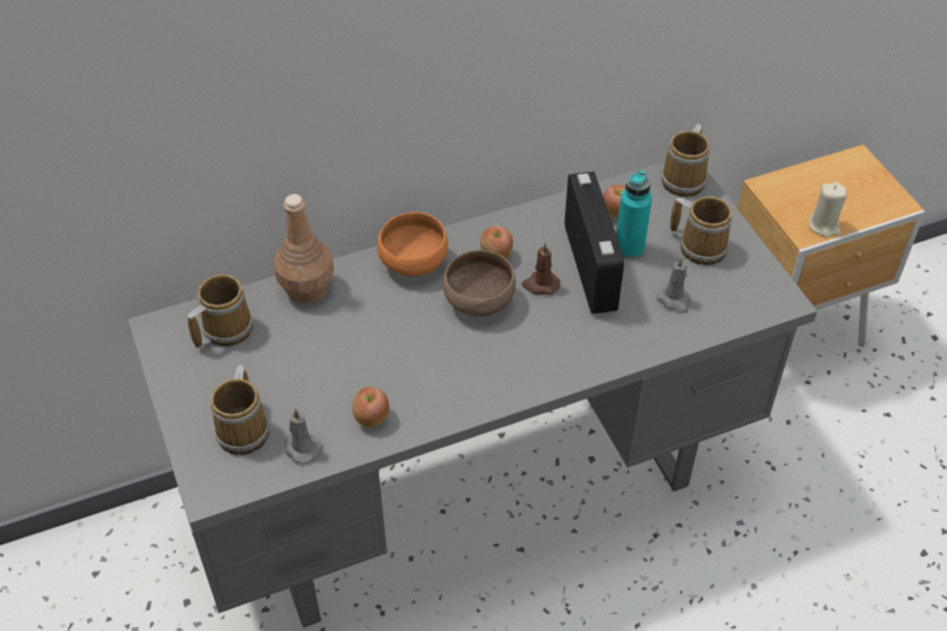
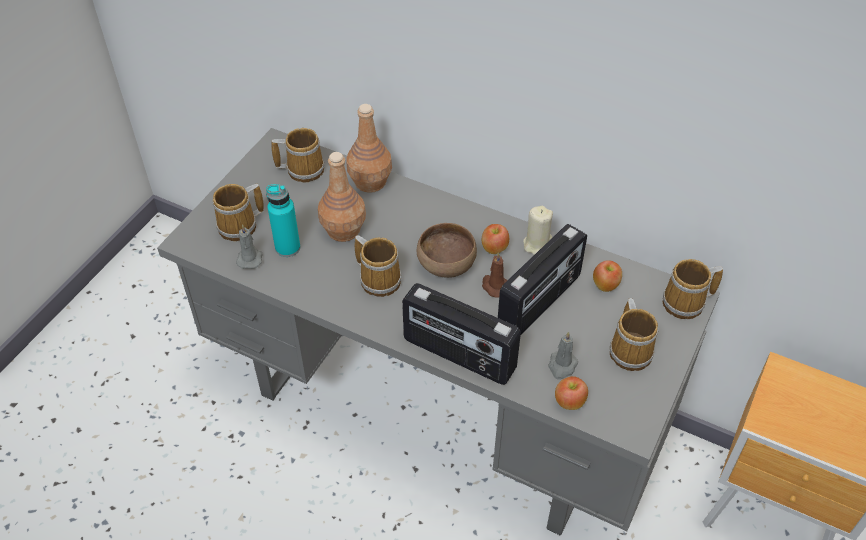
camera: 50 degrees right, 0 degrees up
(347, 348) = (343, 229): none -> brown bottle
(371, 418) = (301, 275): apple -> apple (569, 402)
(414, 263) = (443, 214): orange bowl -> none
(443, 361) = (379, 278): none -> mug
(594, 362) = (458, 355): none -> radio
(629, 248) = (581, 312): turquoise bottle -> turquoise bottle (287, 248)
(824, 226) = (787, 430): beige candle -> beige candle (537, 245)

